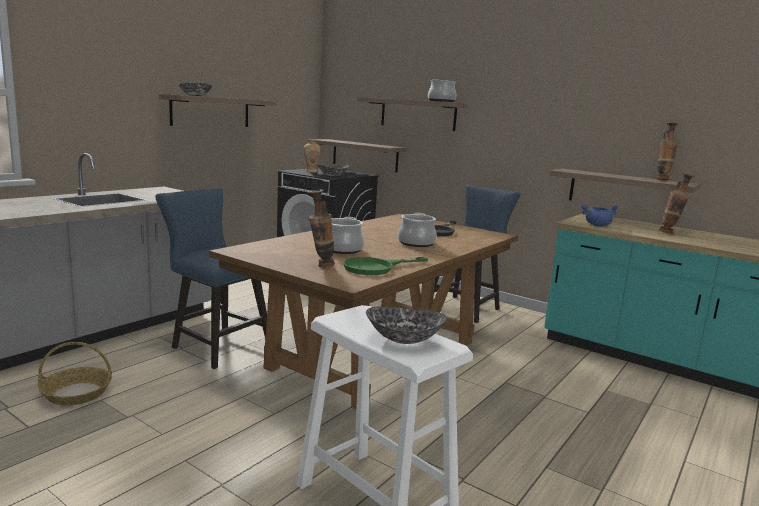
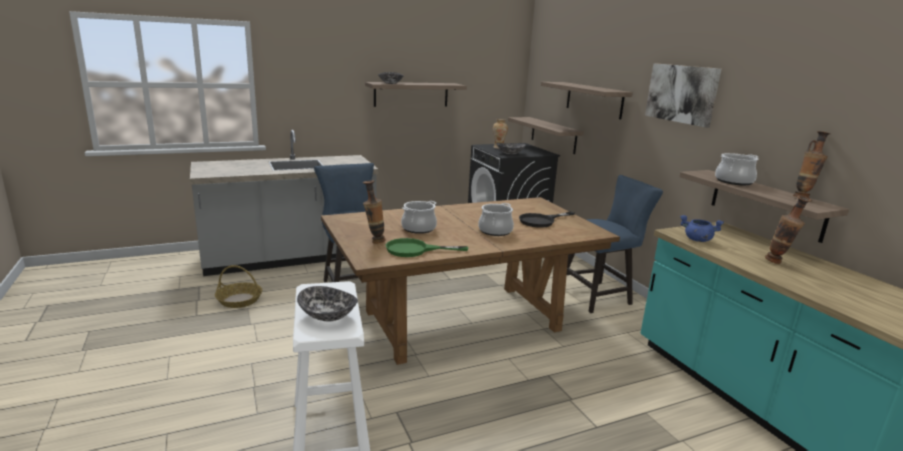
camera: 30 degrees right, 5 degrees up
(441, 101) = (606, 89): cooking pot -> cooking pot (733, 181)
(525, 101) = (681, 94): none -> picture

